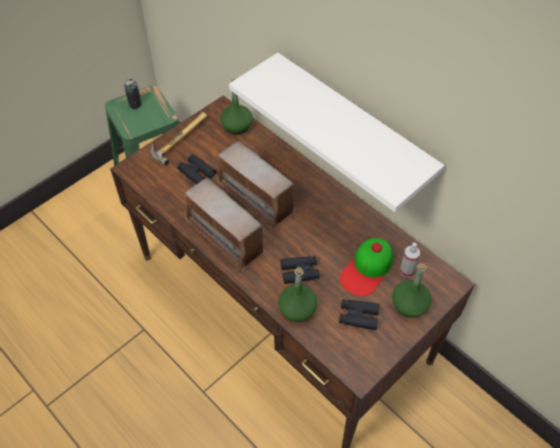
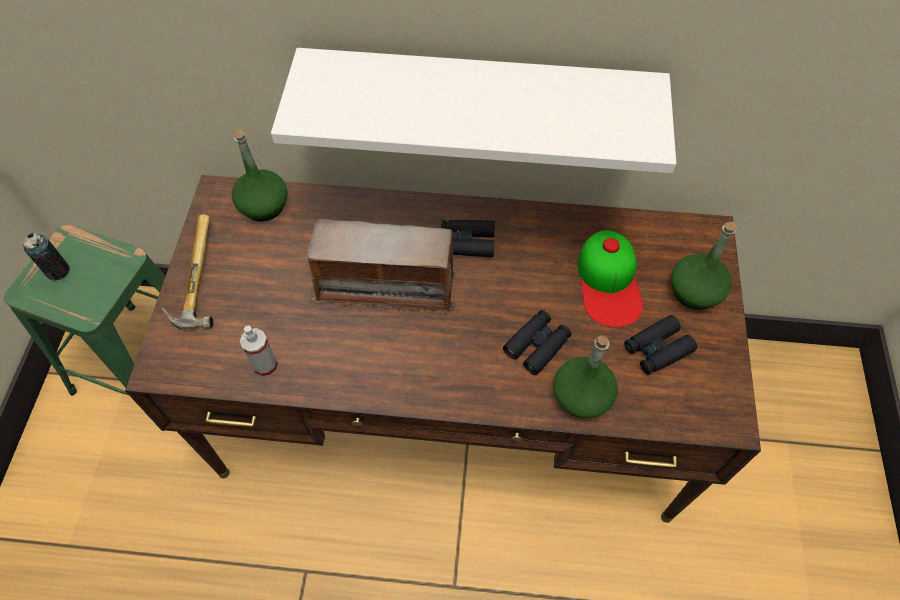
camera: 40 degrees left, 5 degrees up
(196, 173) = (269, 307): black binoculars -> black binoculars (467, 242)
(226, 236) = (397, 368): radio -> none
(406, 271) = (652, 252): spray bottle -> spray bottle (265, 366)

